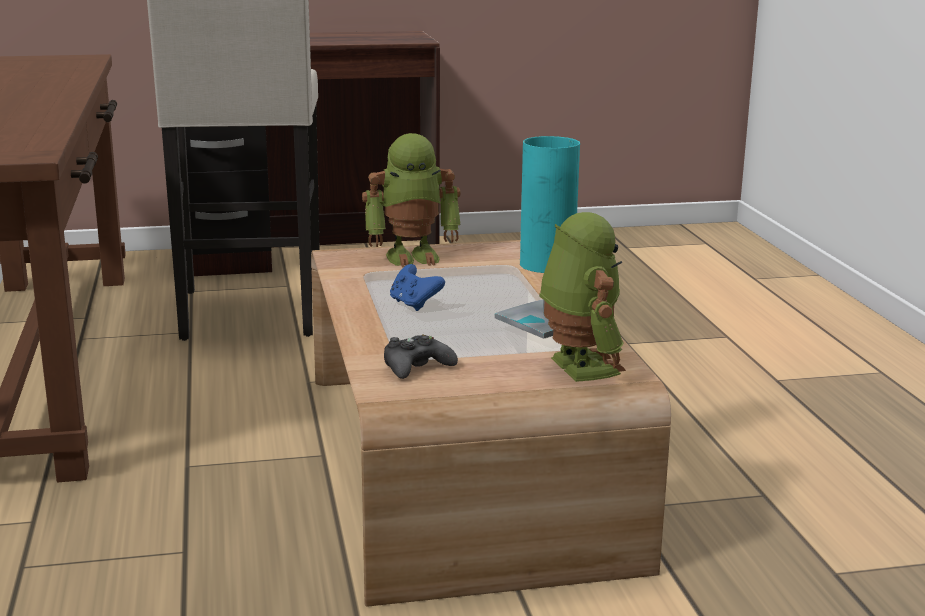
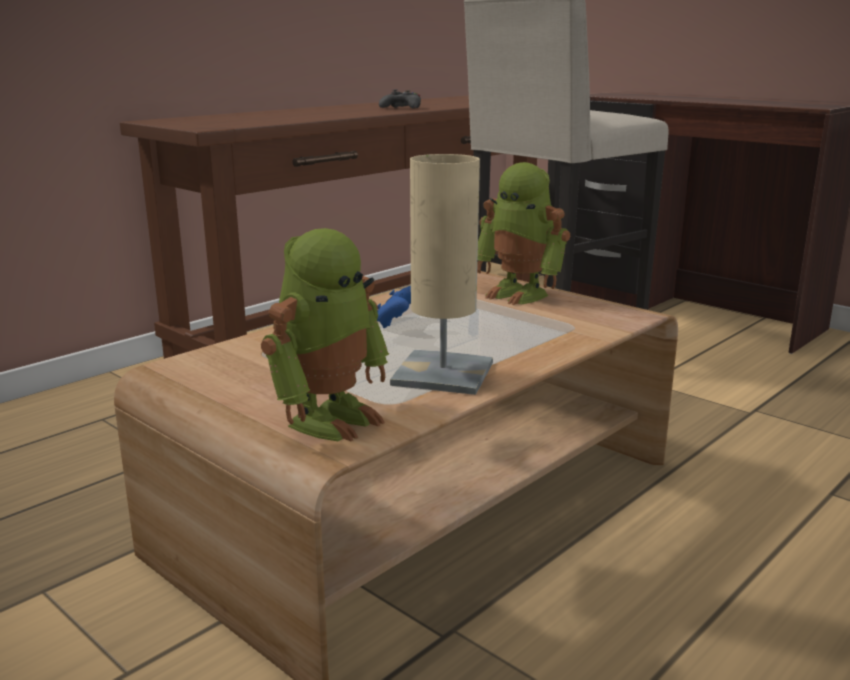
camera: 55 degrees right, 0 degrees up
(416, 367) = (246, 361): black game controller -> black game controller (402, 108)
(545, 320) = (443, 374): turquoise table lamp -> beige table lamp

